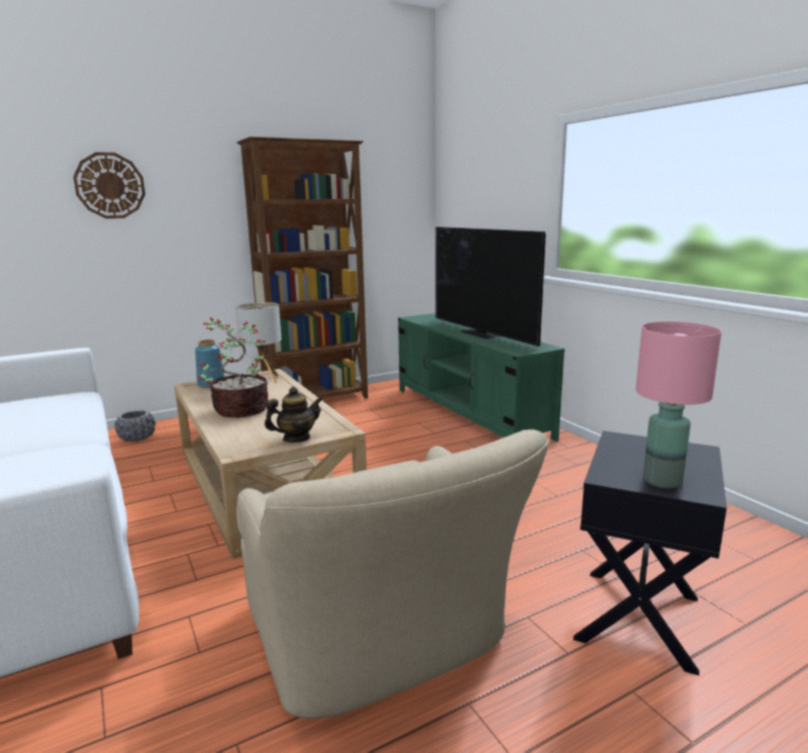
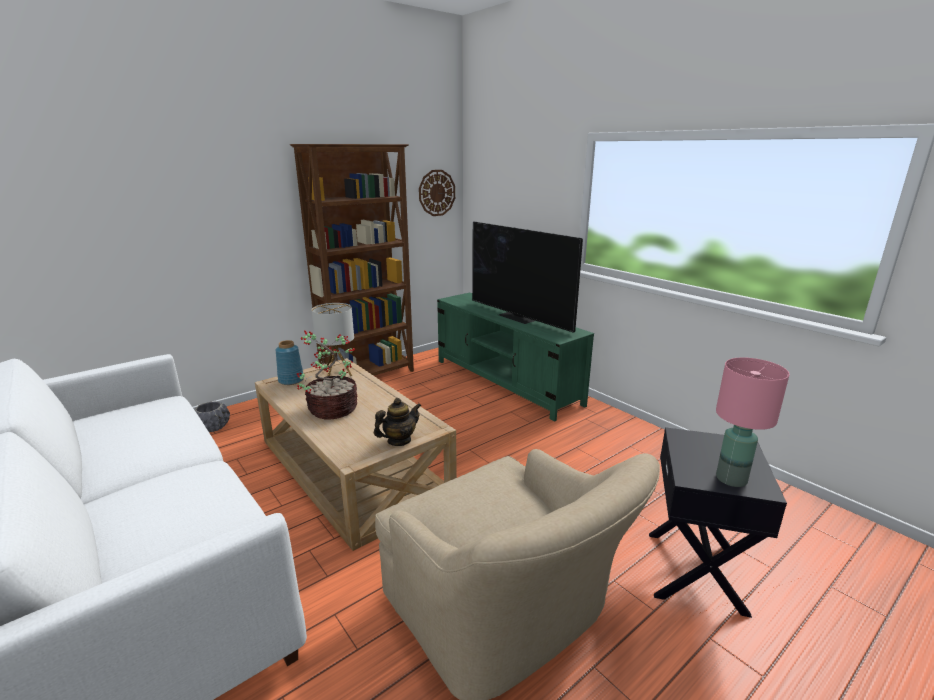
camera: 10 degrees left, 5 degrees up
(110, 185) = (170, 190): wall clock -> wall clock (436, 193)

